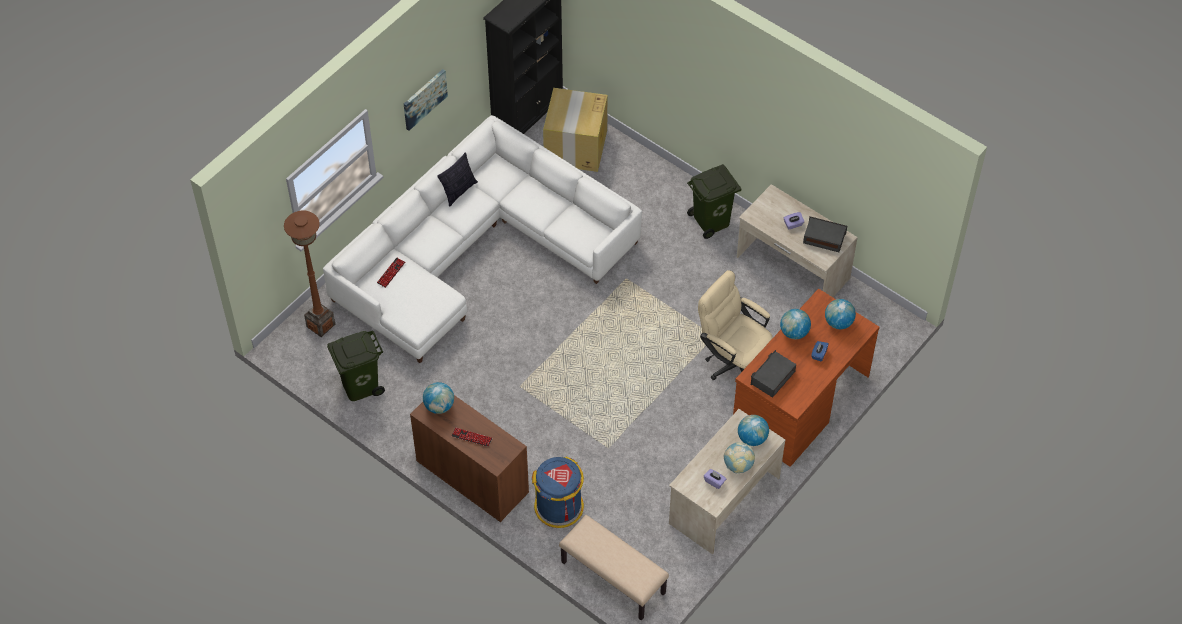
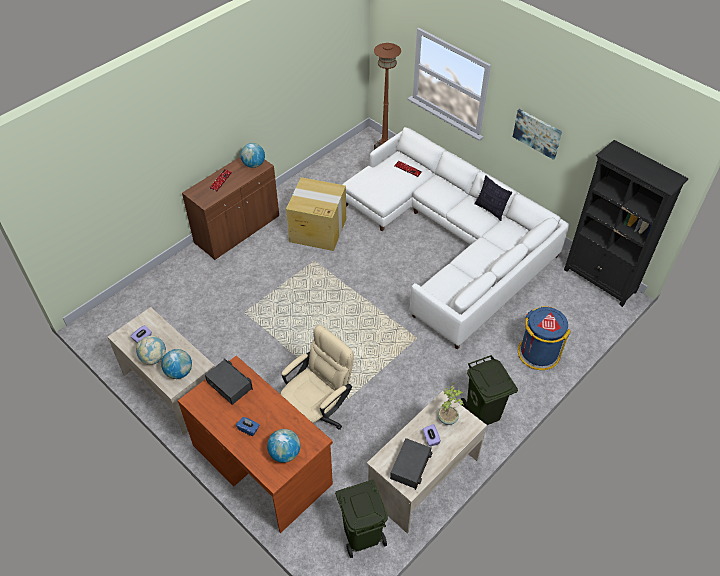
camera: 95 degrees right, 5 degrees down
(360, 385) = (329, 174): green trash can -> green trash can (362, 534)
(559, 507) = (198, 278): blue trash can -> blue trash can (538, 353)
(575, 147) = (567, 312): cardboard box -> cardboard box (317, 230)
(612, 578) = (125, 306): beige bench -> none
(769, 212) = (448, 418): none -> potted plant
(794, 332) = (279, 410): globe -> none

